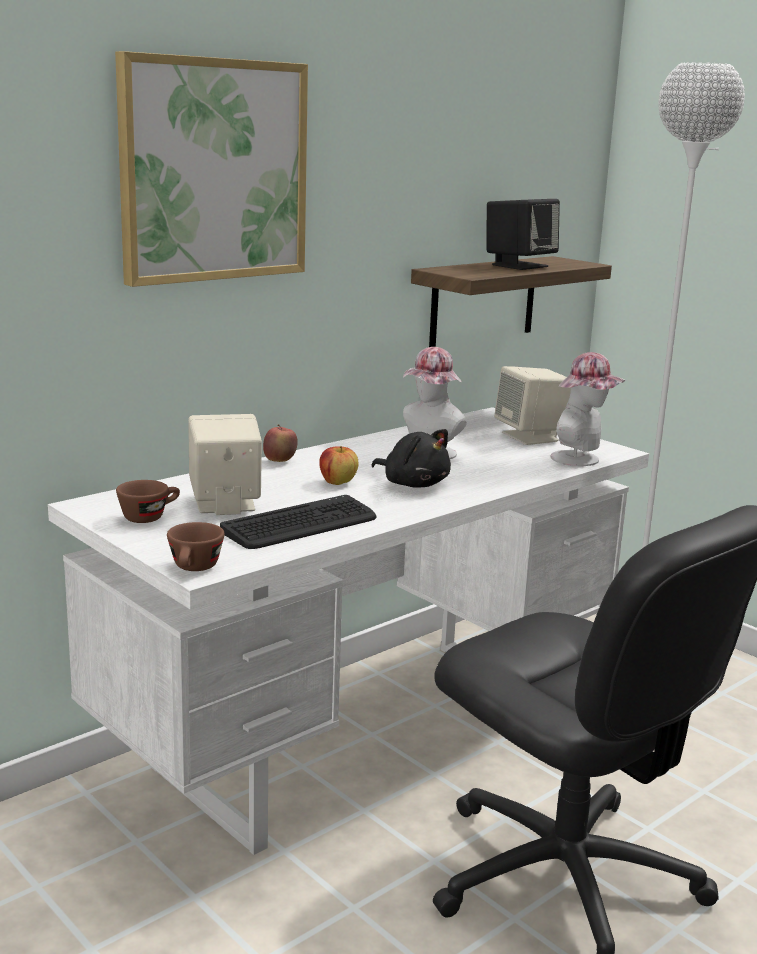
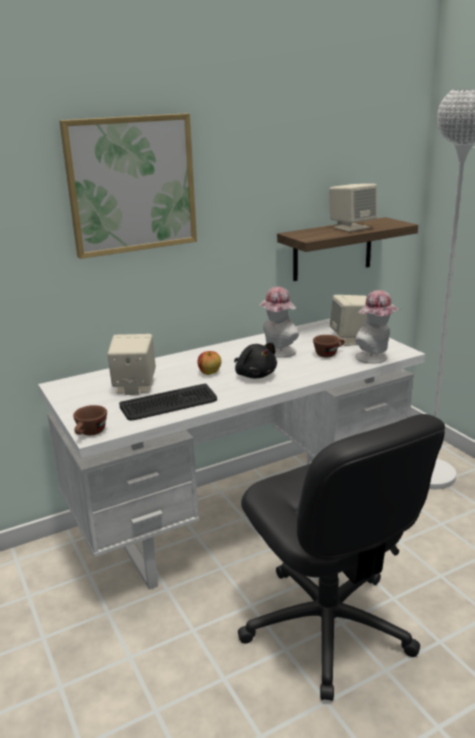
camera: 15 degrees right, 5 degrees up
(149, 516) = (87, 395): brown cup -> brown cup (329, 354)
(280, 461) = (184, 356): apple -> none
(519, 265) = (351, 227): black speaker -> beige speaker

